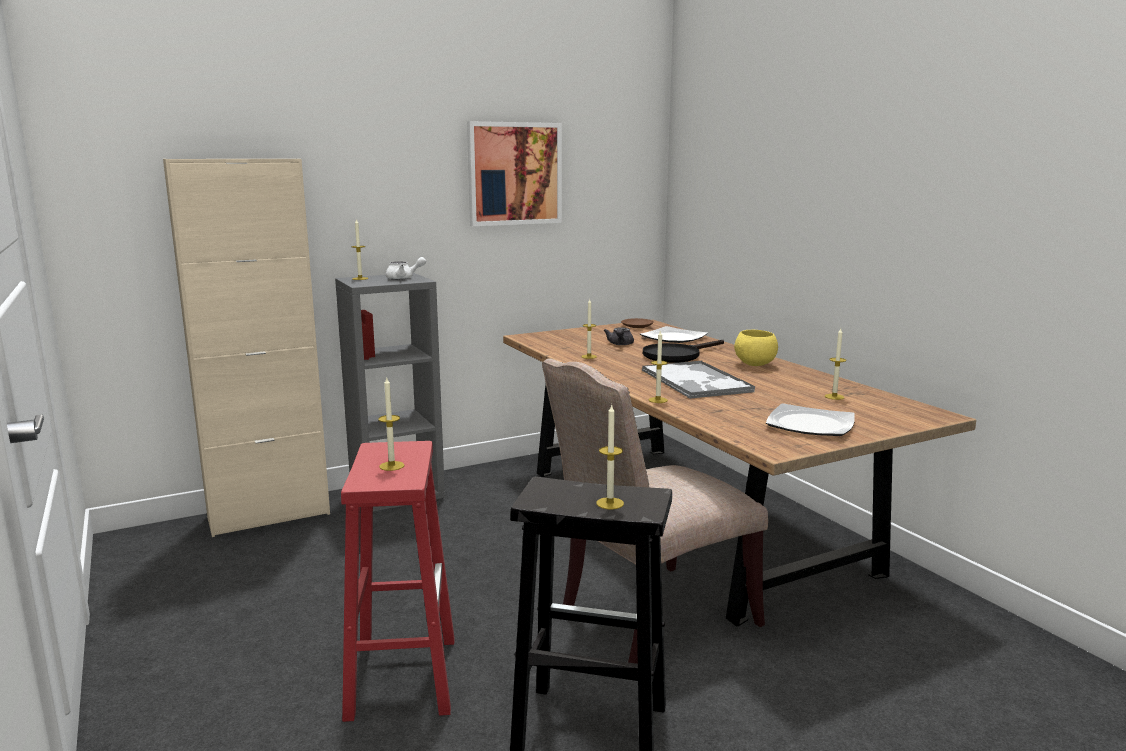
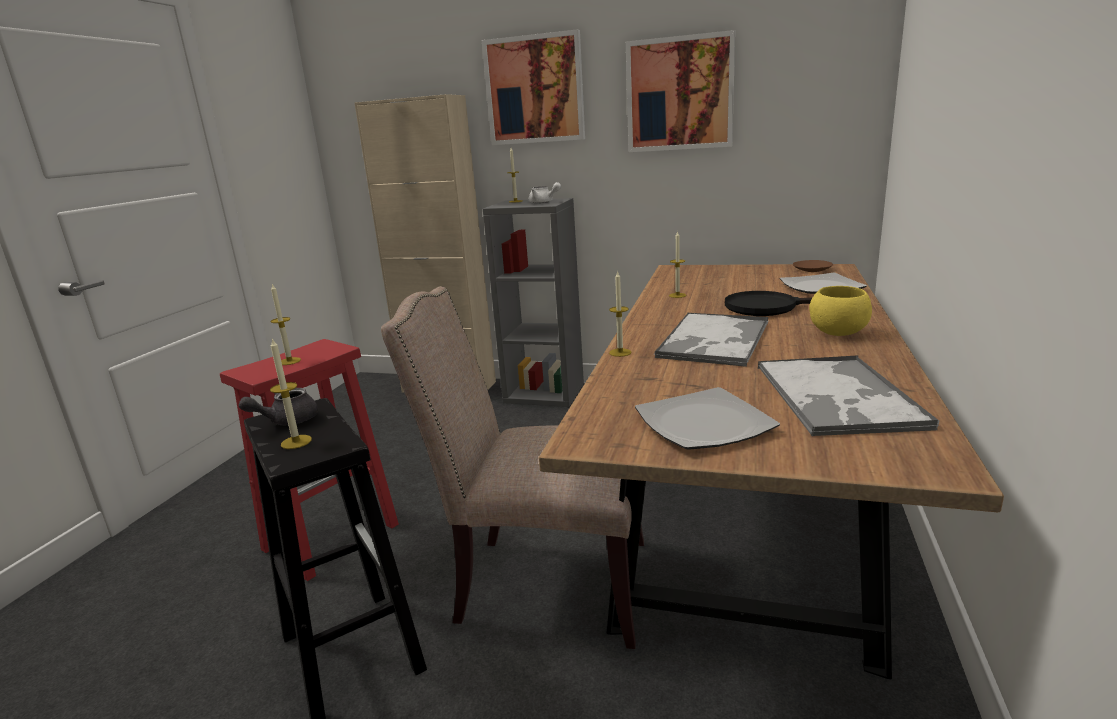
camera: 45 degrees right, 5 degrees up
(371, 159) = (535, 90): none -> picture
(620, 344) = (741, 287): grey teapot -> grey teapot (287, 420)
(834, 397) = (837, 396): candle -> tray

